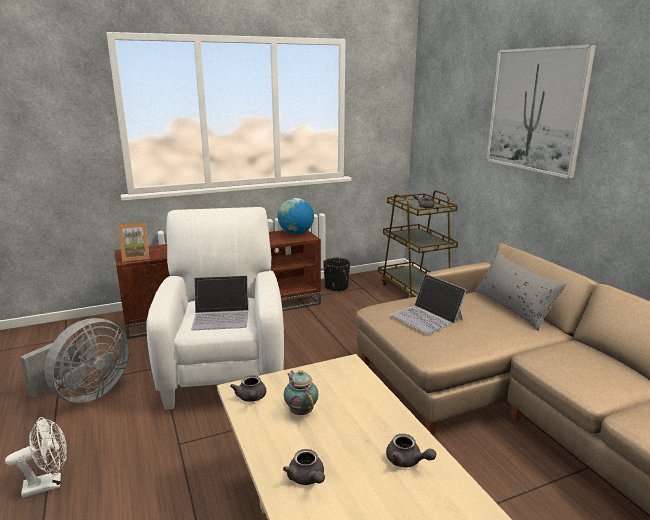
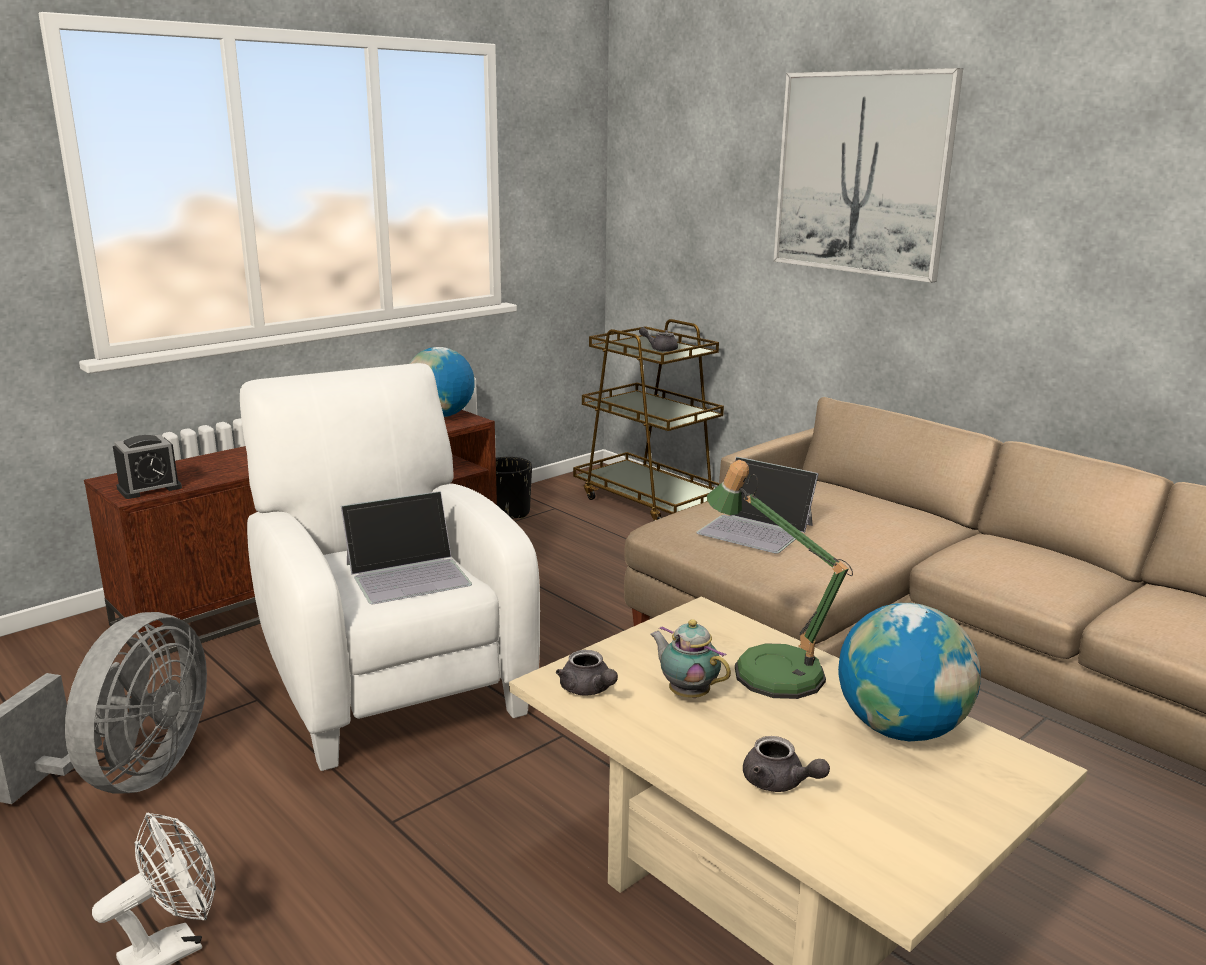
camera: 20 degrees left, 0 degrees up
(136, 257) = (149, 488): picture frame -> alarm clock
(359, 404) = (768, 667): none -> table lamp
(407, 461) = (900, 729): grey teapot -> globe
(513, 307) = (870, 498): grey pillow -> none

